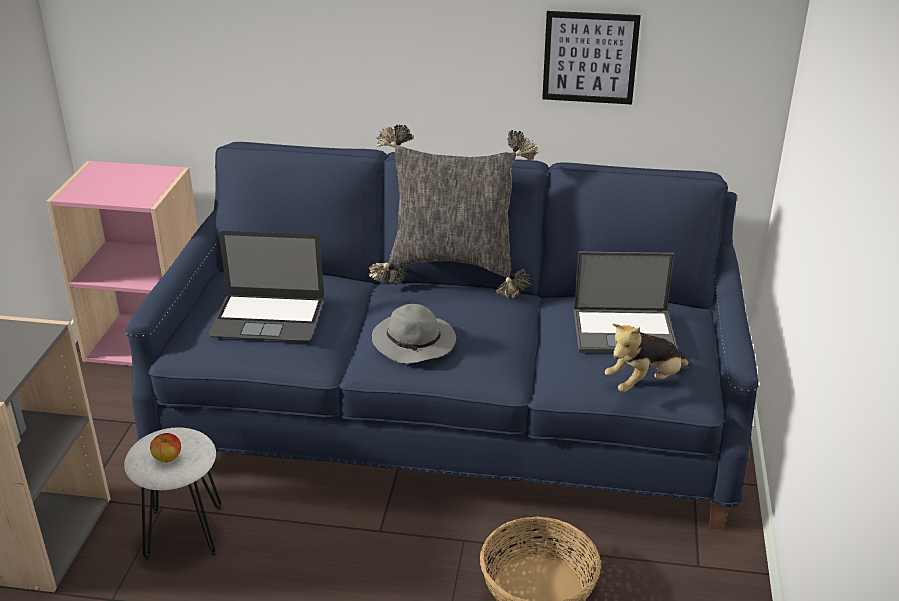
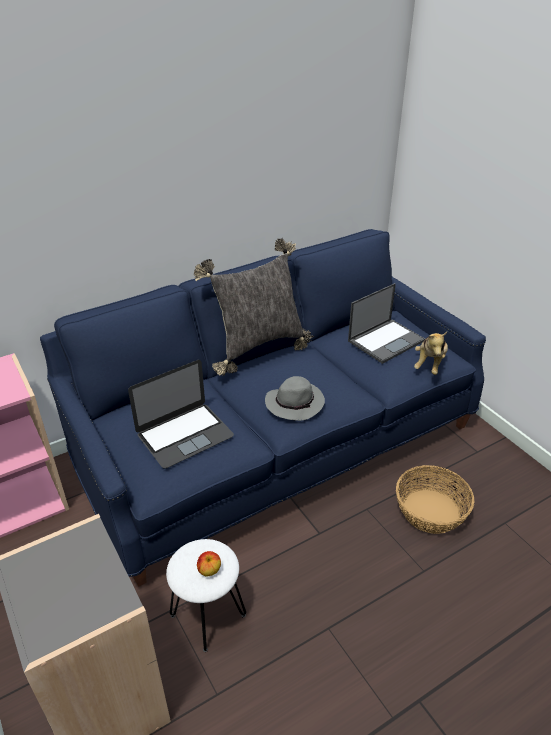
camera: 40 degrees left, 5 degrees up
(590, 57) = (292, 176): picture -> none

